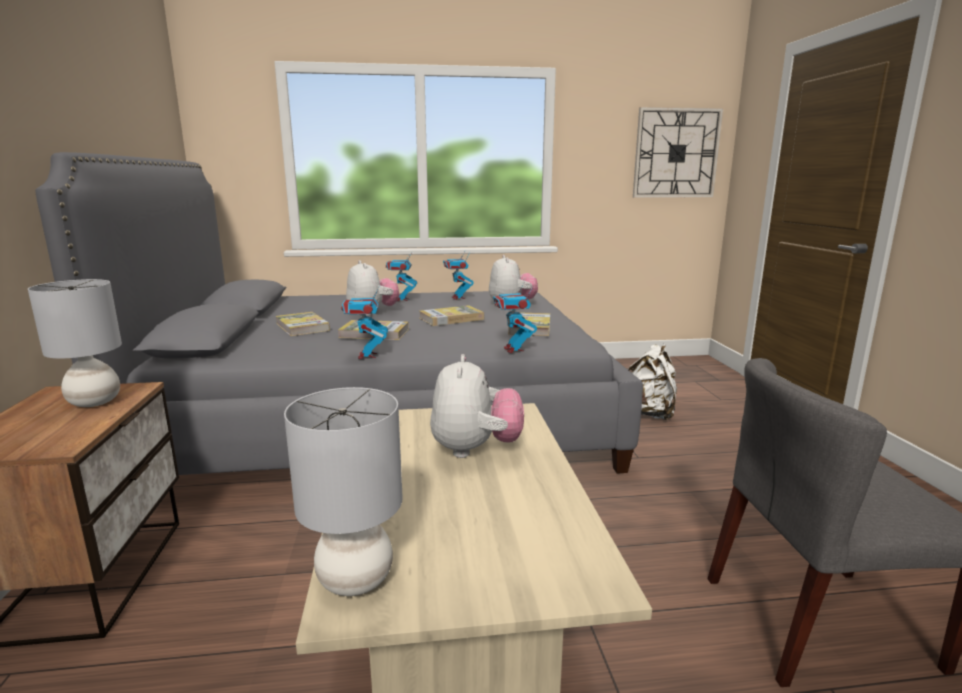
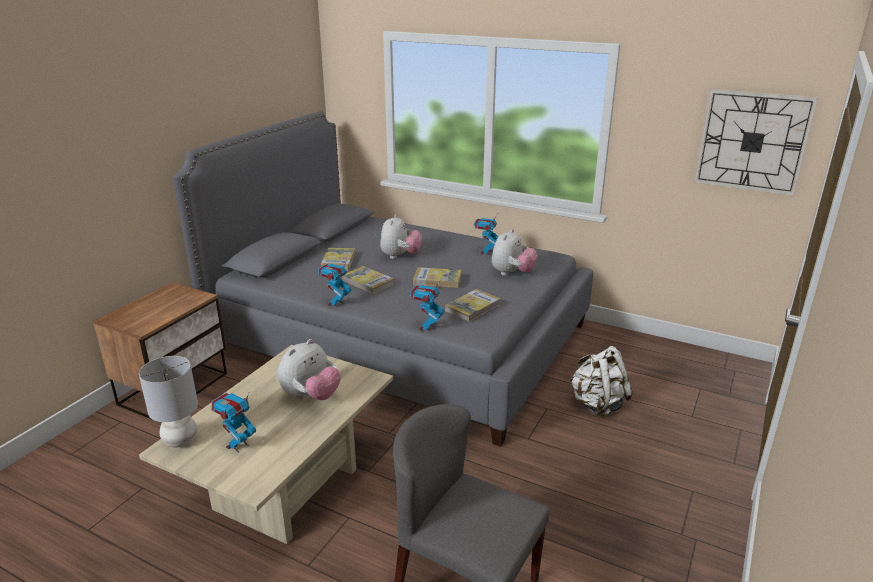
camera: 35 degrees right, 10 degrees up
(94, 402) = (177, 301): grey table lamp -> none
(402, 300) = (442, 244): toy robot -> toy robot (238, 445)

